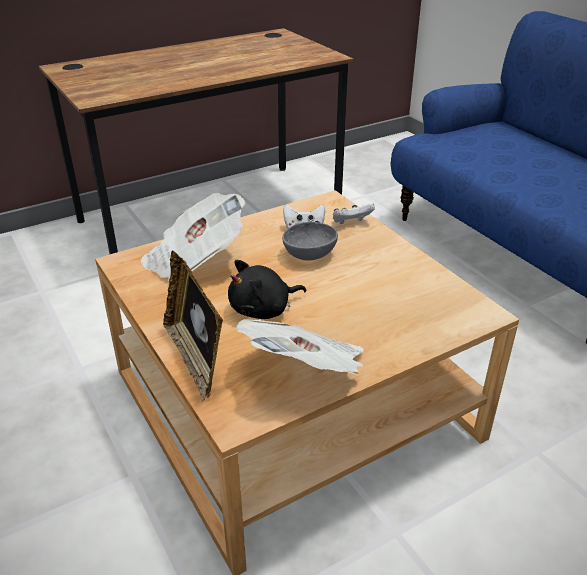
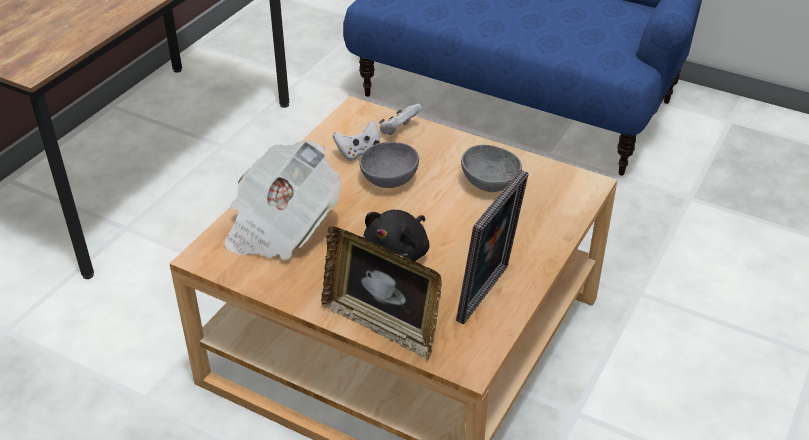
camera: 30 degrees left, 5 degrees up
(307, 370) = (488, 295): newspaper -> picture frame
(393, 283) = (490, 182): none -> grey bowl

